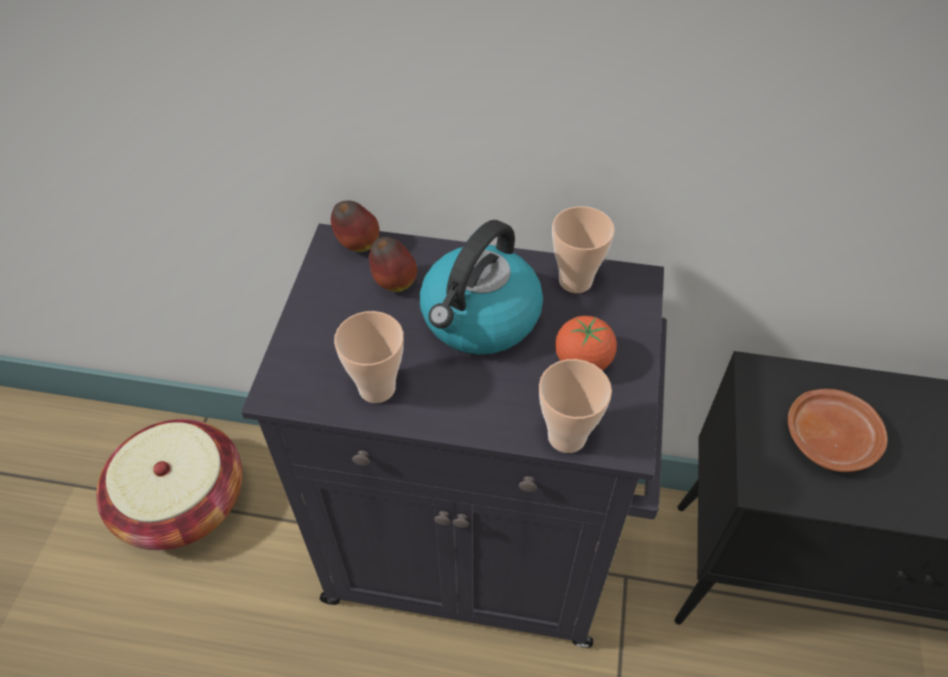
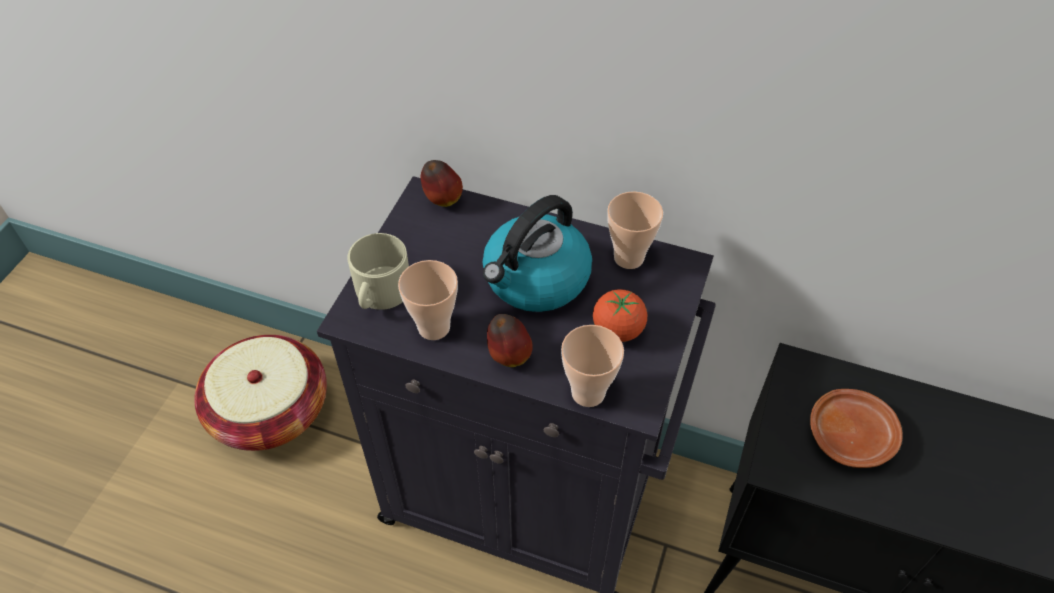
camera: 10 degrees right, 0 degrees up
(307, 358) = (380, 293): none -> beige mug
(393, 283) = (467, 238): apple -> apple (508, 356)

